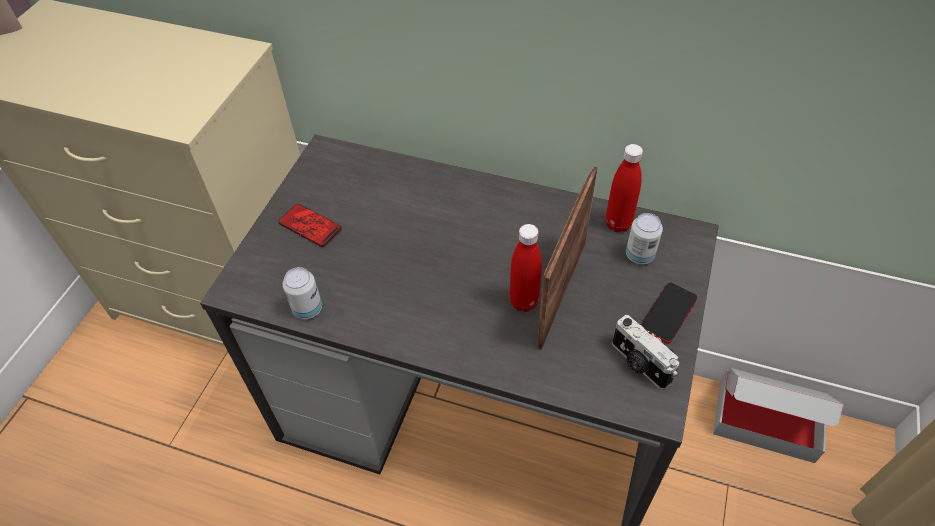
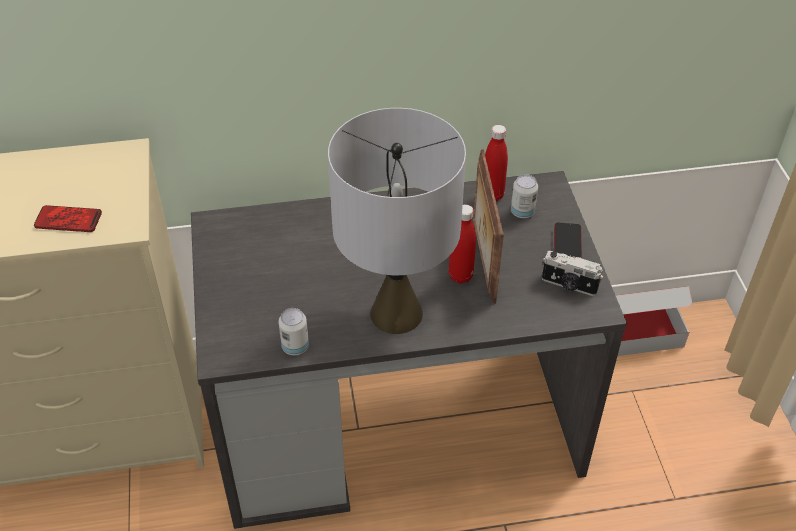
camera: 30 degrees left, 5 degrees down
(310, 226) = (247, 285): phone -> phone (68, 220)
(428, 315) = (395, 313): none -> grey table lamp

